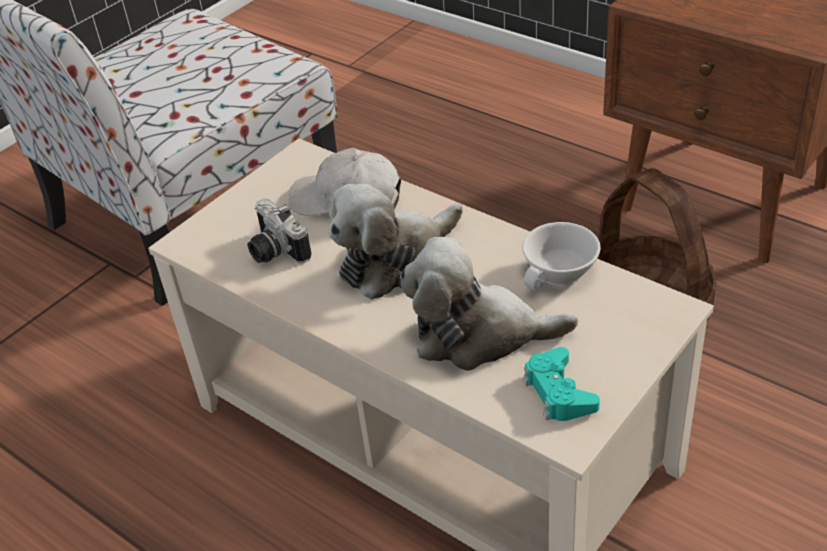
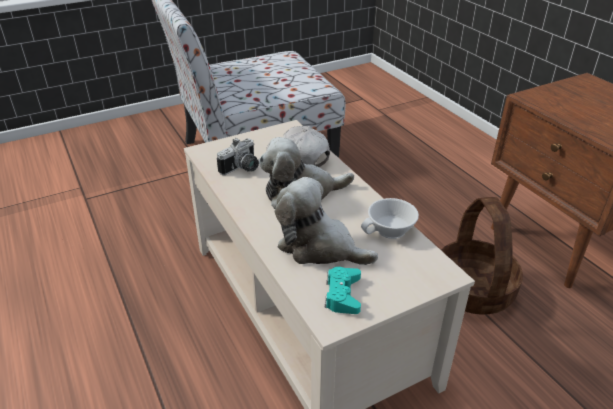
camera: 20 degrees right, 5 degrees down
(274, 251) = (242, 169): camera -> camera turned 120 degrees counterclockwise

